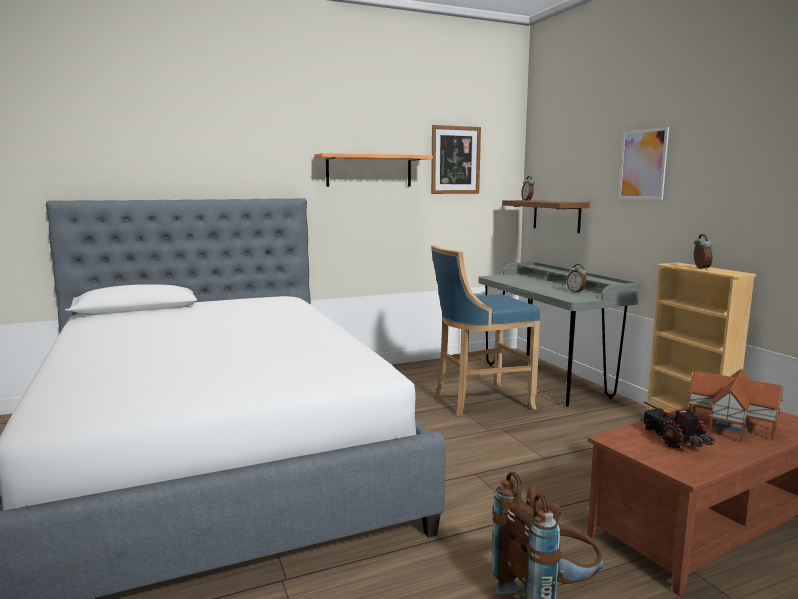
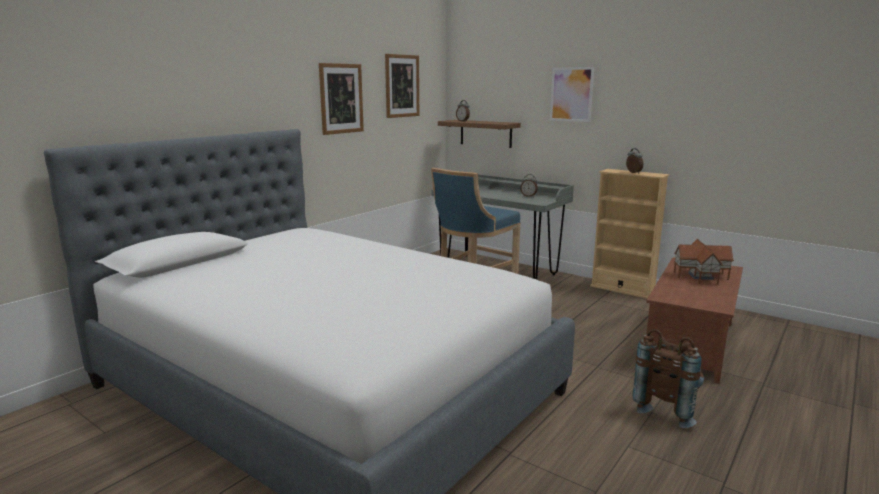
camera: 30 degrees left, 5 degrees up
(369, 171) = (341, 98): shelf -> picture
(673, 439) = (688, 290): toy truck -> none

